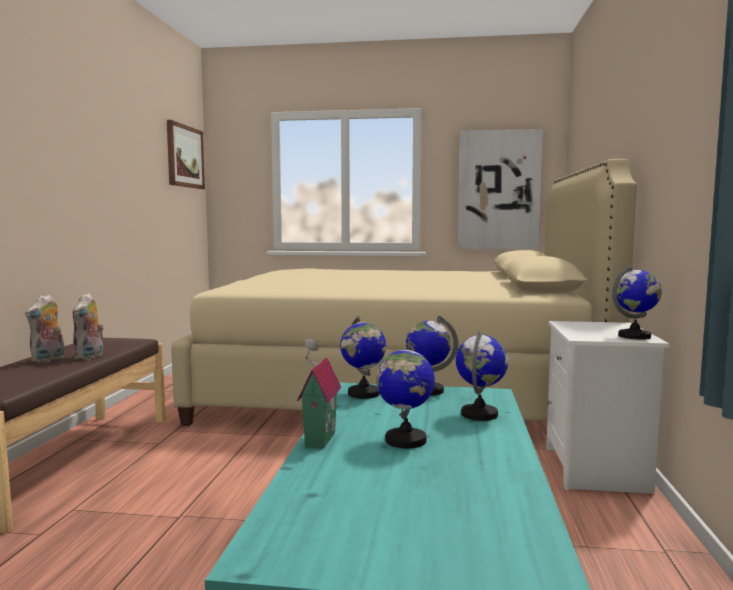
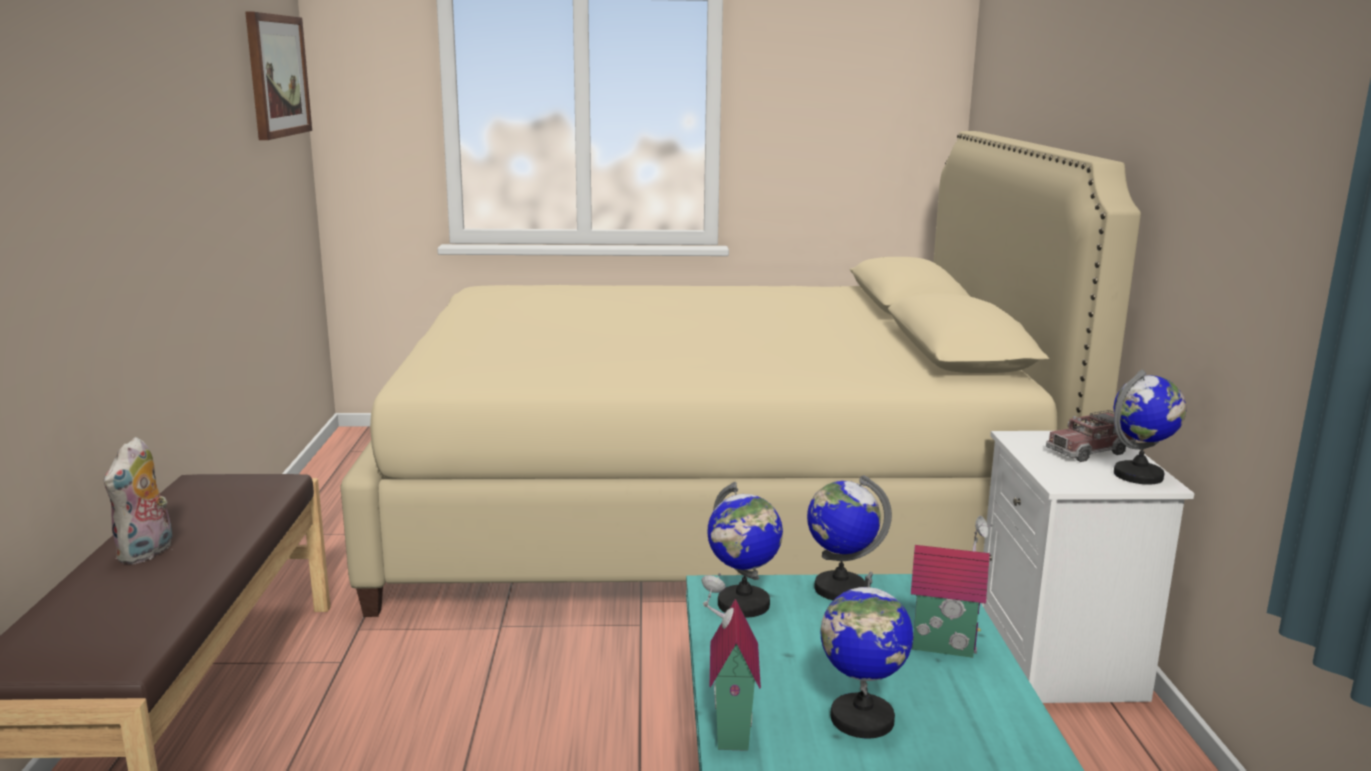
camera: 10 degrees left, 10 degrees up
(90, 357) = (221, 539): plush toy -> none
(479, 414) = (943, 644): globe -> toy house
(498, 190) = (856, 139): picture -> none
(607, 328) = (1089, 451): none -> toy truck

